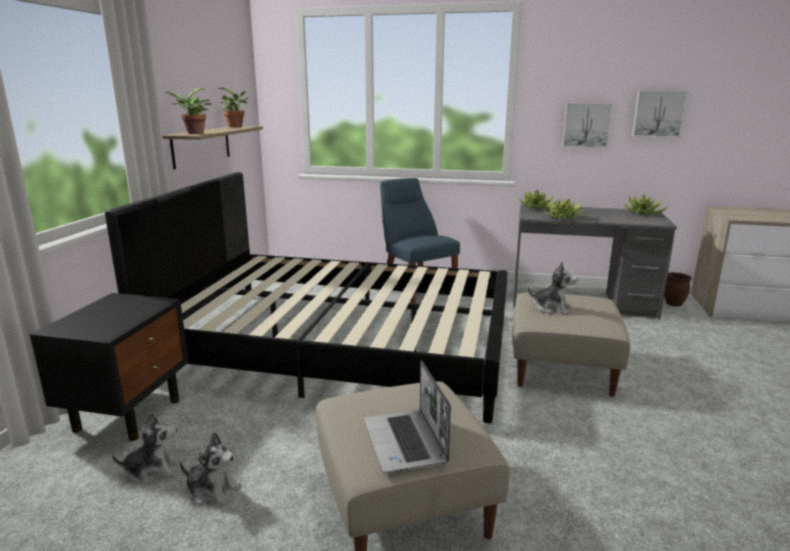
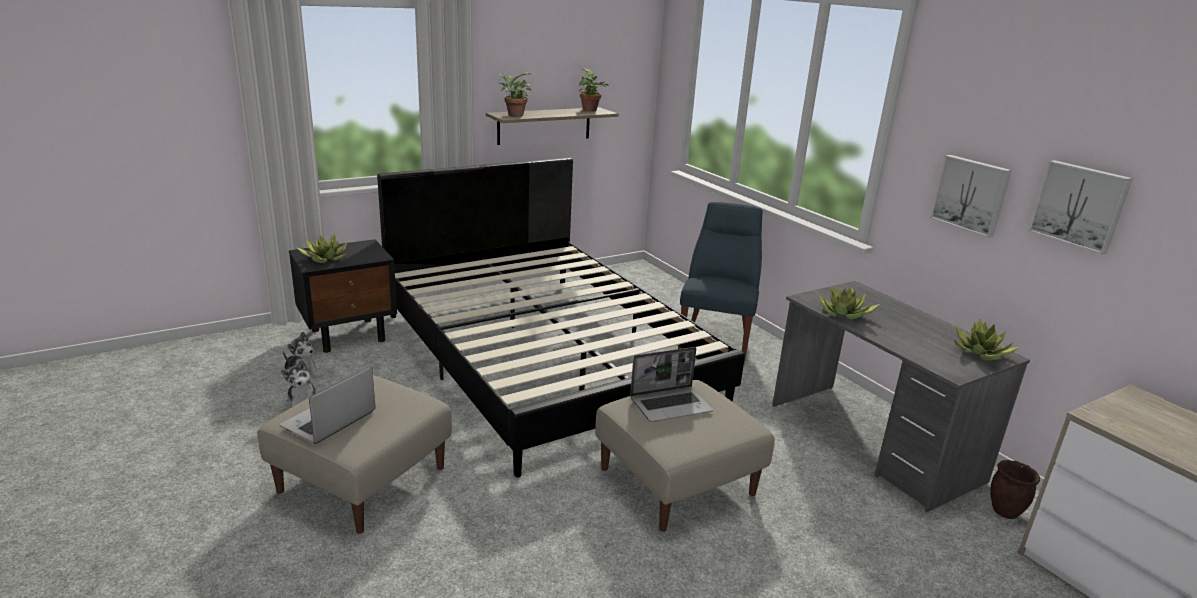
camera: 45 degrees right, 5 degrees up
(537, 208) = (857, 292): potted plant -> potted plant (324, 259)
(551, 308) = (671, 405): plush toy -> laptop

